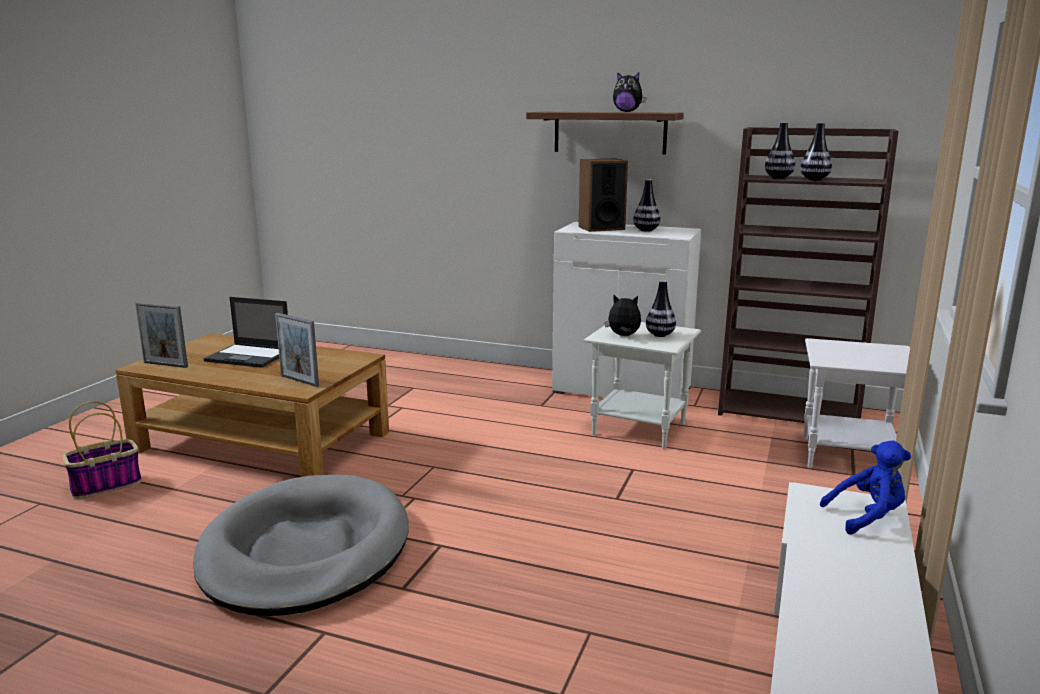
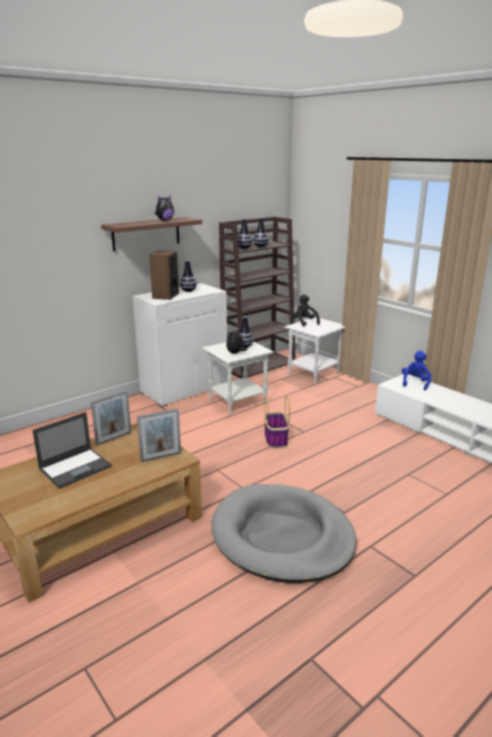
camera: 60 degrees left, 5 degrees up
(107, 485) = (90, 621): basket -> basket (275, 438)
(165, 365) = (41, 508): picture frame -> picture frame (114, 438)
(854, 345) = (304, 322): none -> black plush toy

